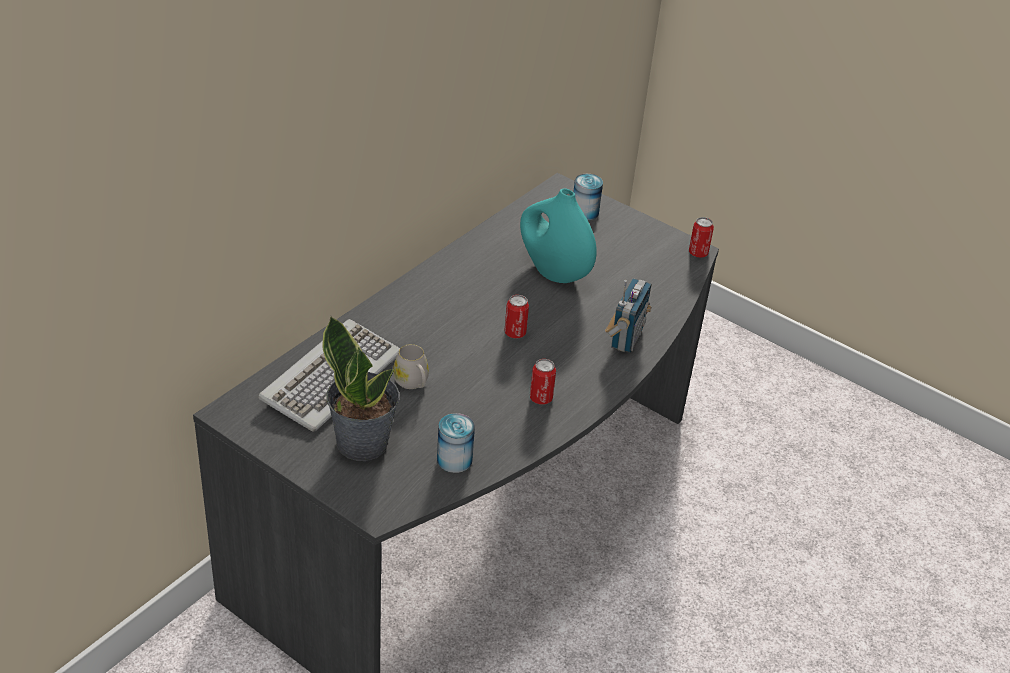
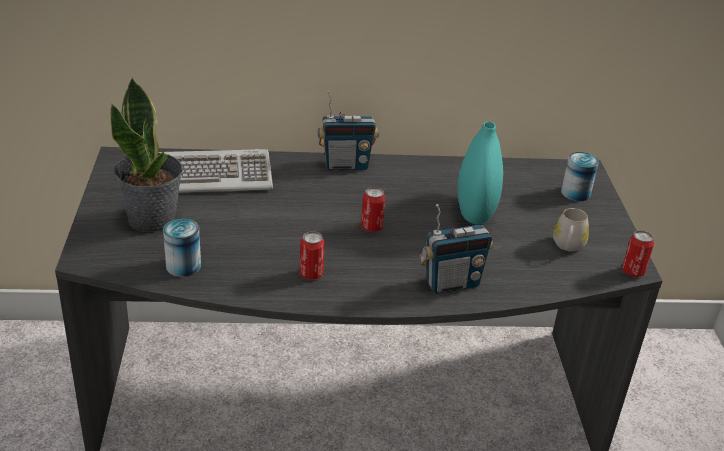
camera: 50 degrees right, 5 degrees down
(412, 293) = (346, 165): none -> radio
(412, 383) = (246, 210): white mug -> white mug (568, 246)

